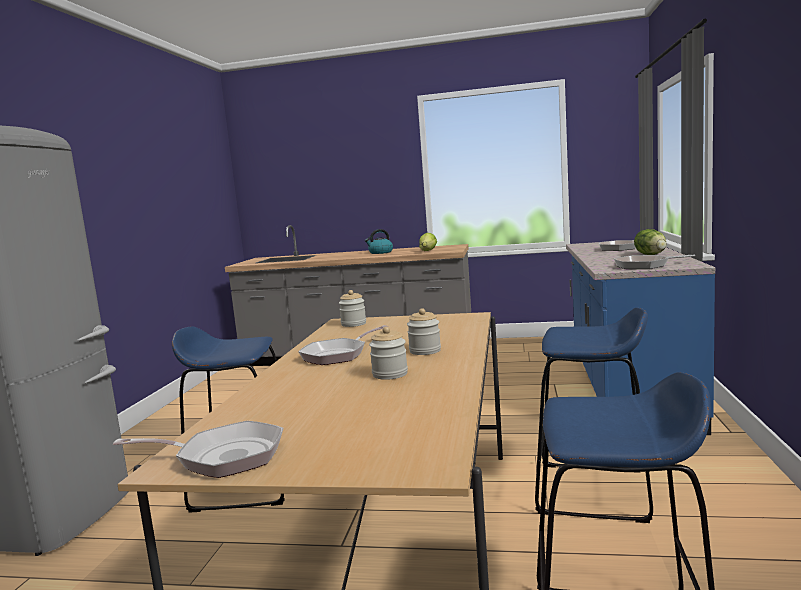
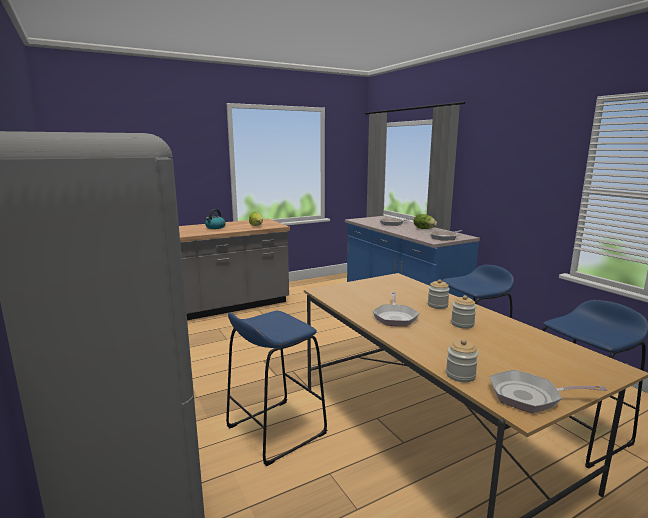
camera: 40 degrees left, 5 degrees up
(223, 457) = (529, 396): frying pan -> frying pan turned 135 degrees counterclockwise
(353, 324) = (335, 292): jar -> jar (460, 375)

